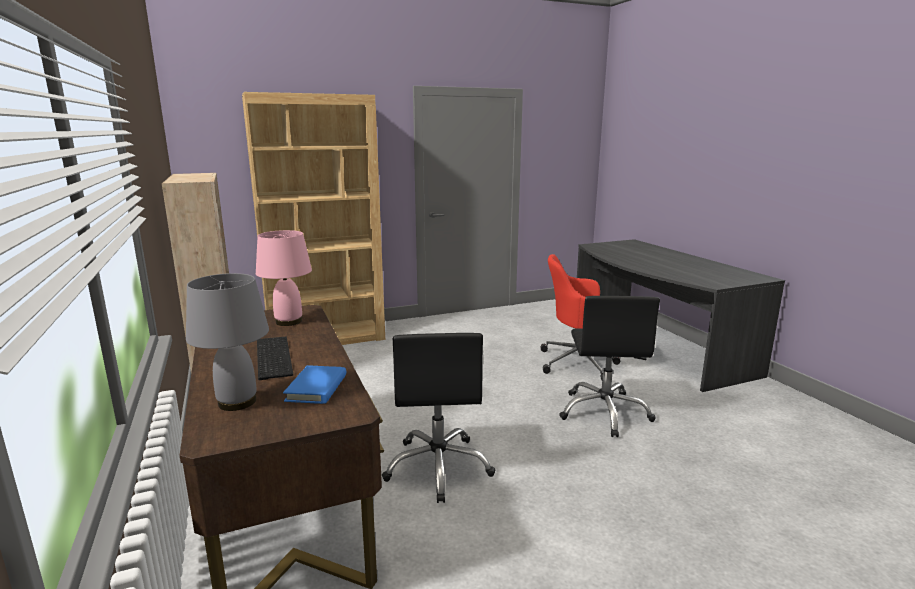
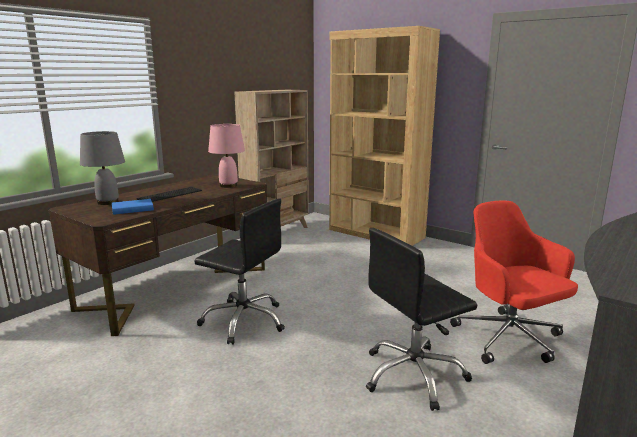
camera: 60 degrees right, 0 degrees up
(438, 467) = (244, 321): black office chair -> black office chair turned 120 degrees counterclockwise

